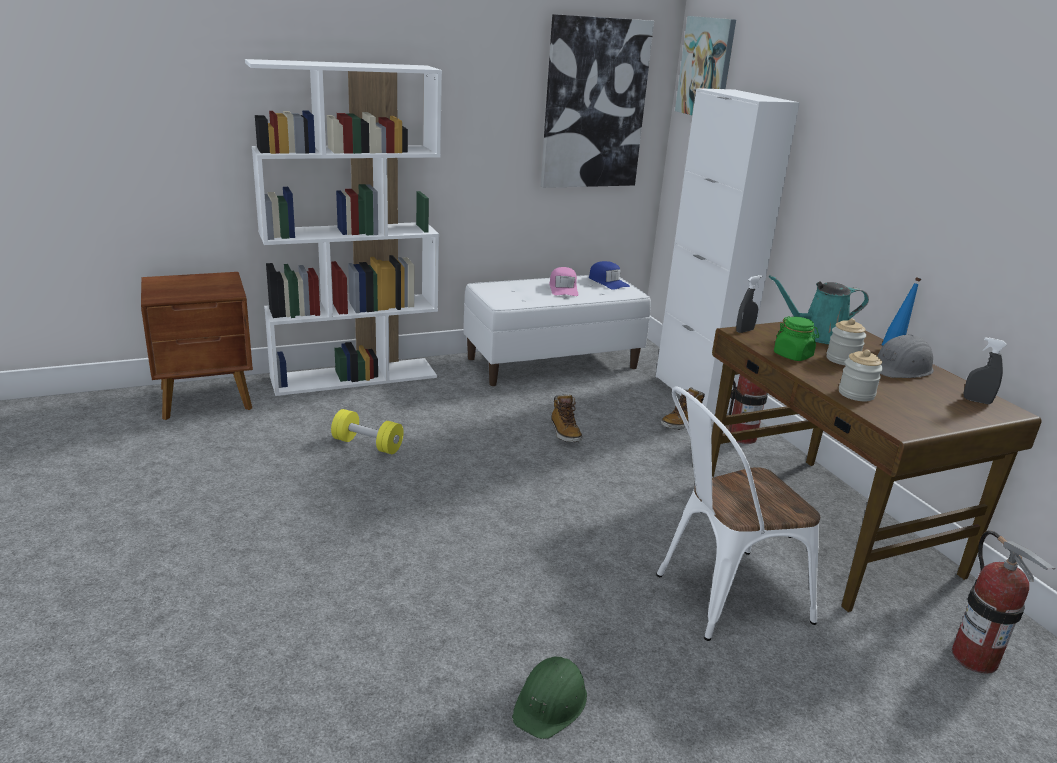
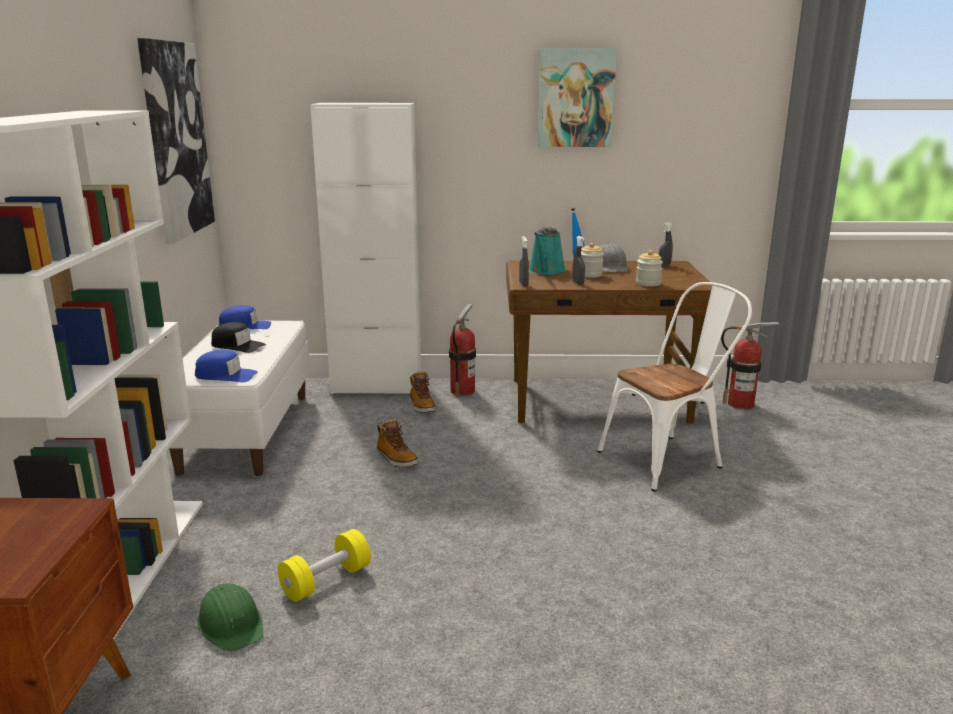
camera: 65 degrees left, 5 degrees down
(501, 298) = (226, 375): none -> blue cap
(551, 703) = (779, 555): green hard hat -> green hard hat (231, 624)
(563, 288) = (237, 345): pink cap -> black cap
(565, 432) = (396, 459): boot -> boot turned 45 degrees clockwise
(706, 68) = (260, 87): picture -> picture (575, 98)
(720, 597) = (668, 458): white chair -> white chair turned 120 degrees counterclockwise
(793, 355) = (578, 283): green jar -> grey spray bottle

